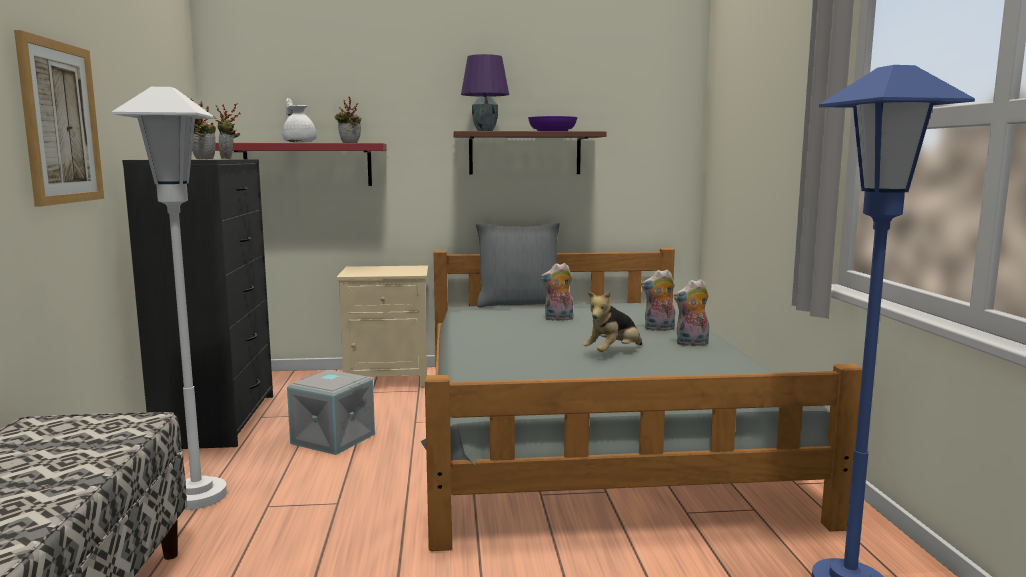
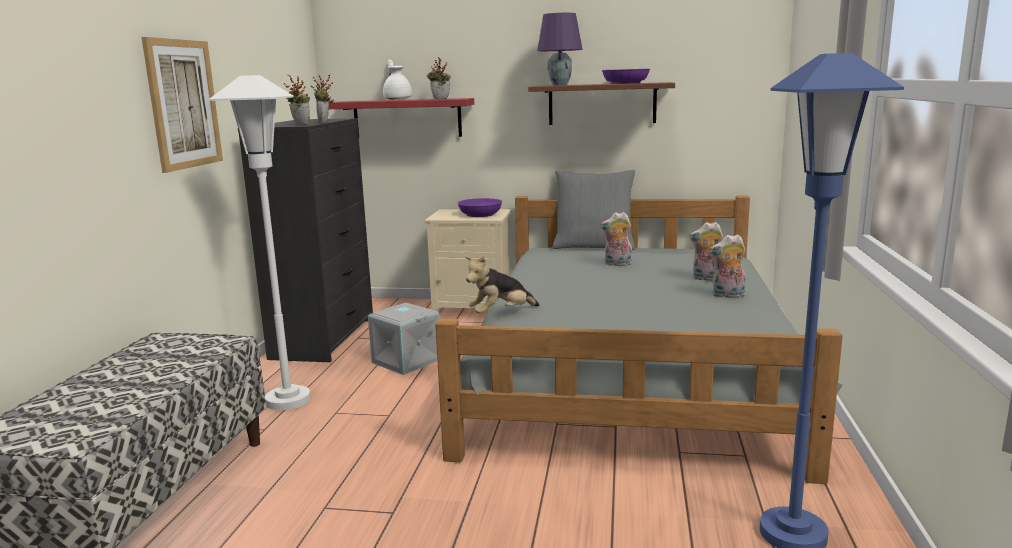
camera: 15 degrees right, 5 degrees up
(397, 270) = (480, 214): none -> purple bowl
(613, 353) = (644, 302): plush toy -> plush toy (501, 314)

